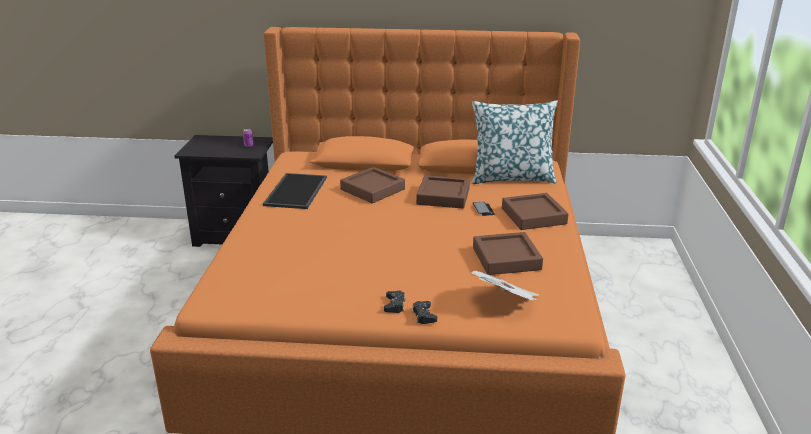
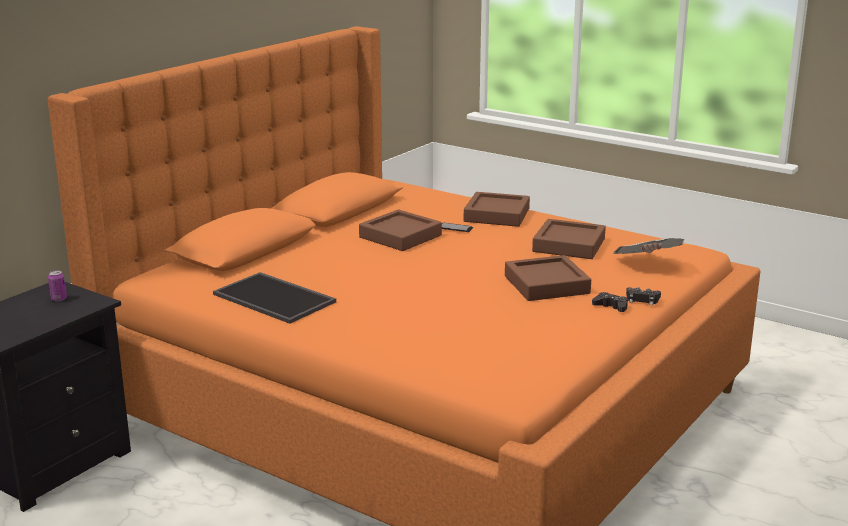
camera: 60 degrees left, 5 degrees down
(372, 189) = (333, 261): brown tray -> brown tray (546, 285)
(512, 178) = (399, 201): pillow -> none

